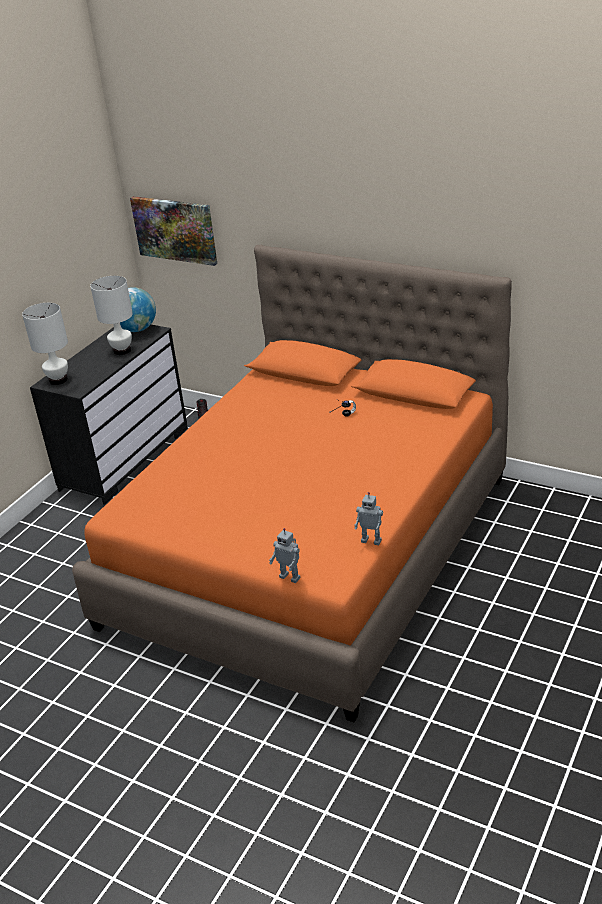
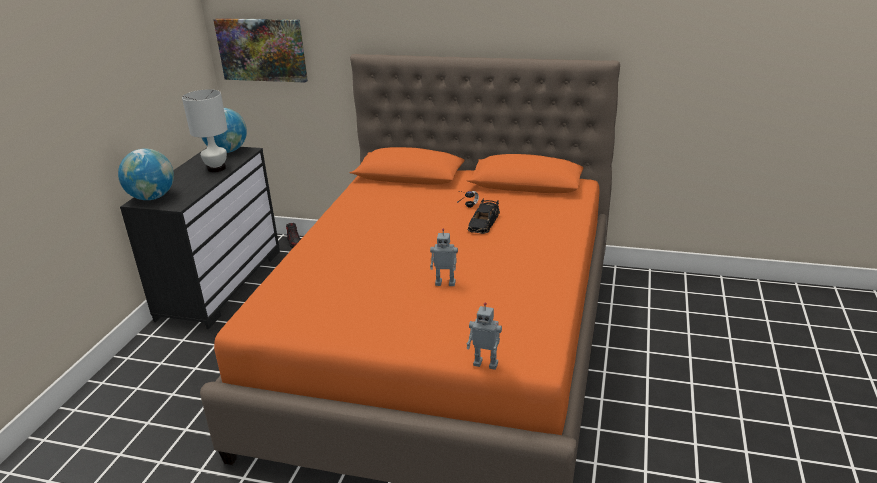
camera: 15 degrees left, 5 degrees down
(59, 380) = (152, 197): white table lamp -> globe
(351, 436) = (484, 223): none -> black toy car
(371, 540) = (558, 315): toy robot -> toy robot (445, 283)

